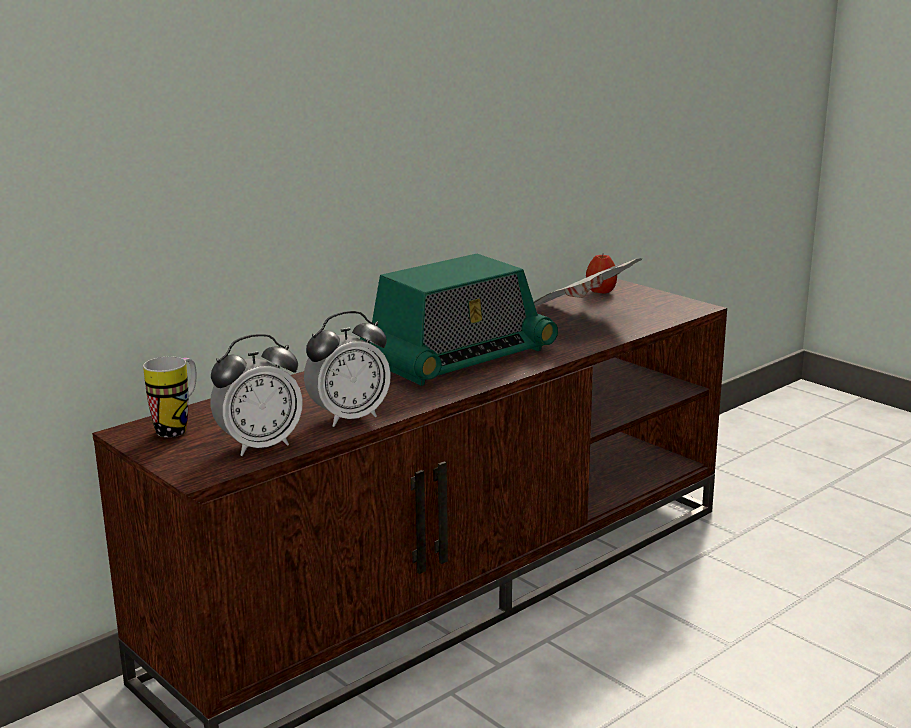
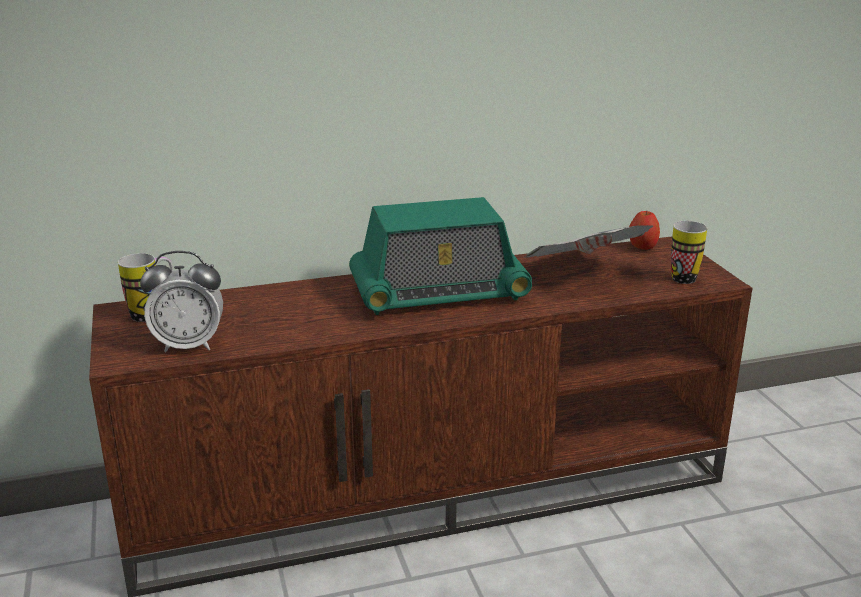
camera: 25 degrees right, 5 degrees up
(349, 417) = (284, 334): alarm clock -> none
(659, 308) = (681, 275): none -> mug

